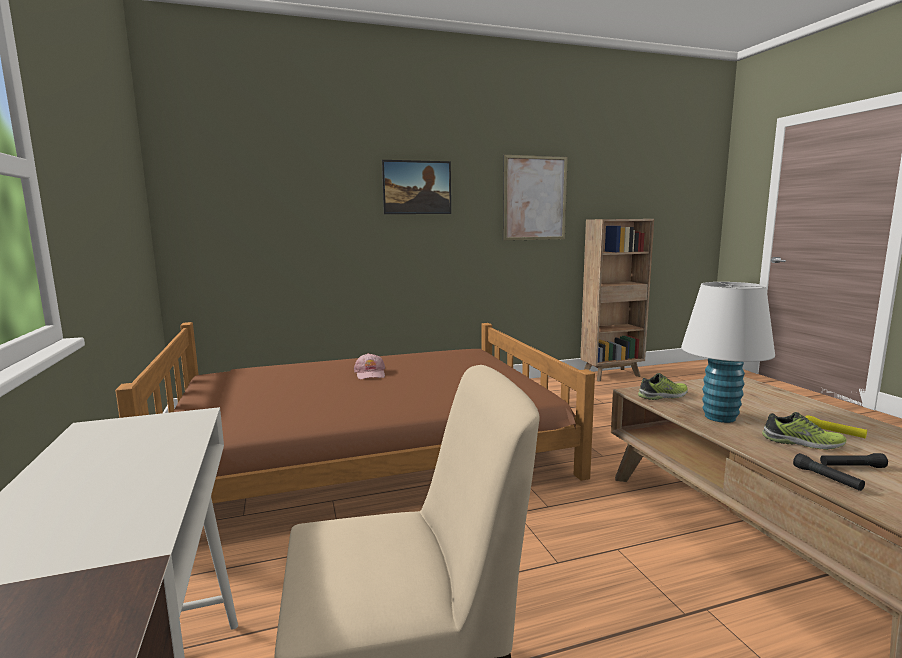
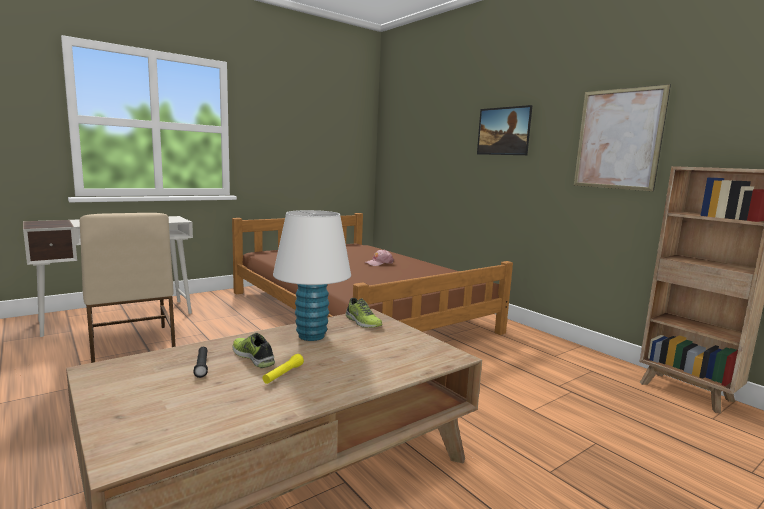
camera: 70 degrees right, 0 degrees up
(802, 443) = (254, 357): shoe -> shoe turned 135 degrees clockwise
(827, 479) = (181, 353): black flashlight -> none

